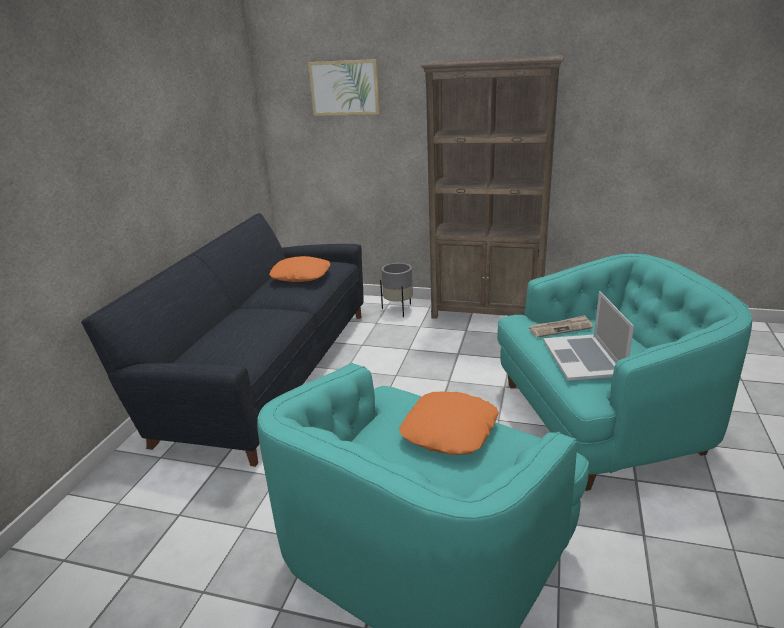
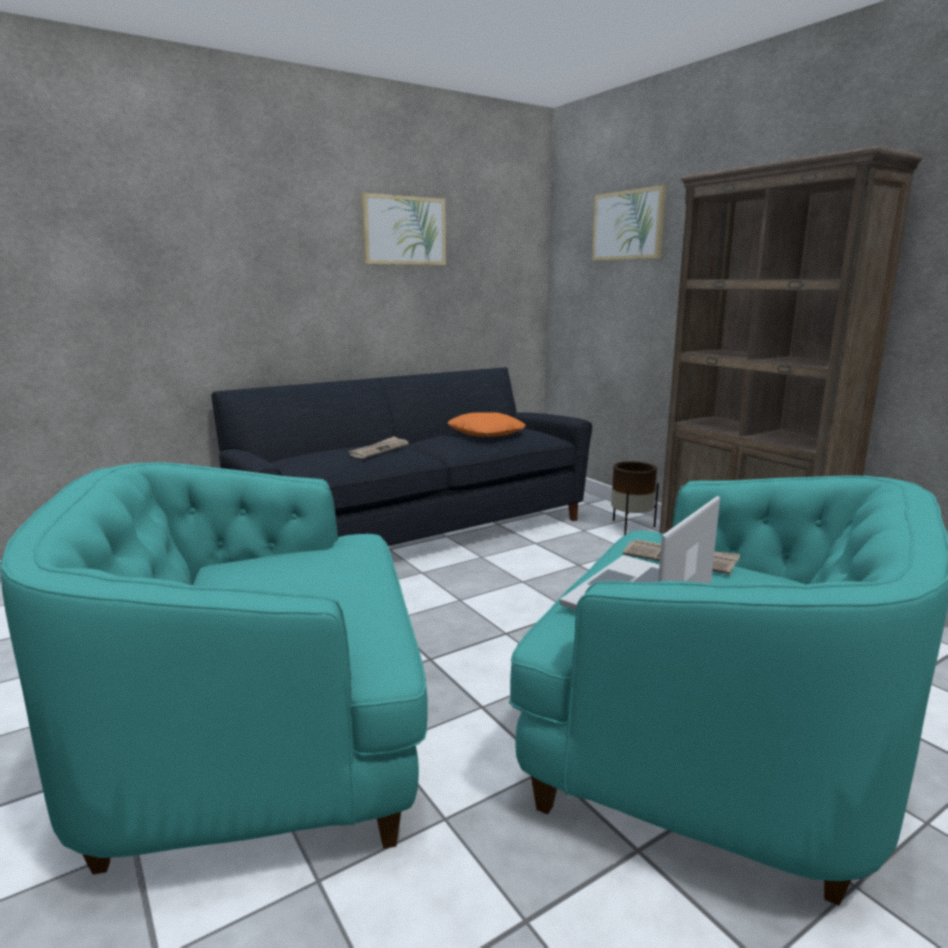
camera: 40 degrees right, 10 degrees down
(175, 113) = (404, 231): none -> picture
(261, 319) = (379, 450): none -> newspaper
(398, 309) = (630, 527): grey planter -> brown planter
(448, 430) = (329, 584): orange pillow -> none

